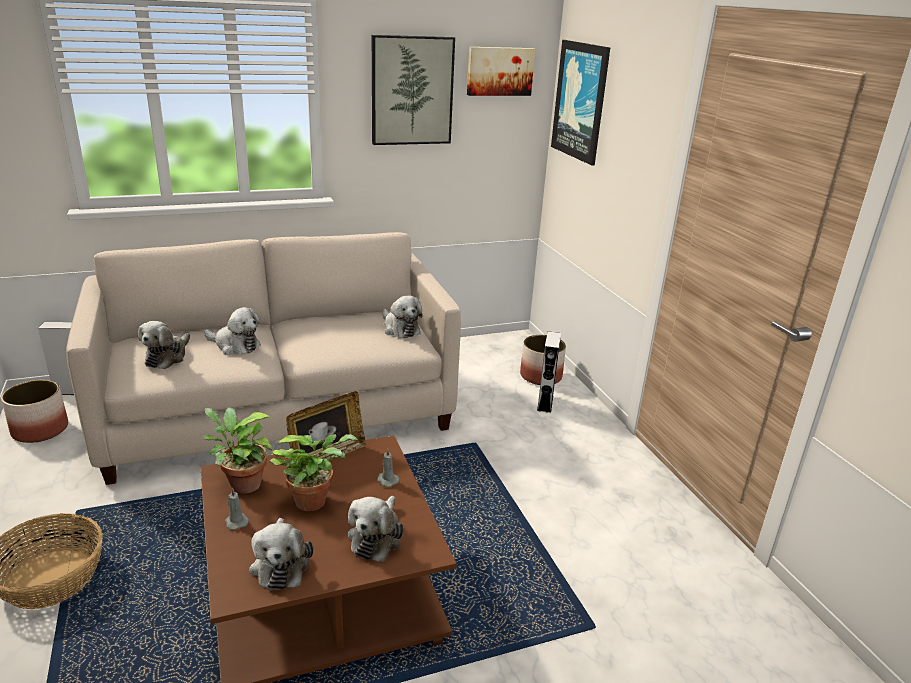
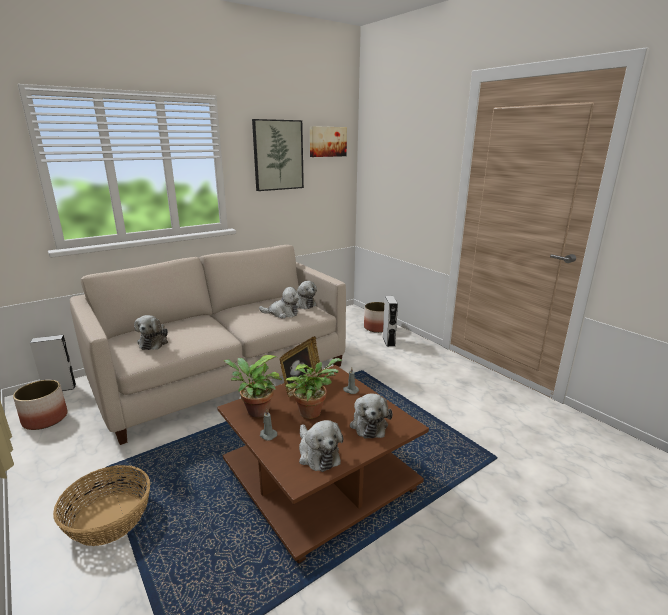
camera: 15 degrees left, 5 degrees down
(235, 345) = (199, 328): plush toy -> plush toy (282, 313)
(581, 101) = (380, 155): picture -> none

